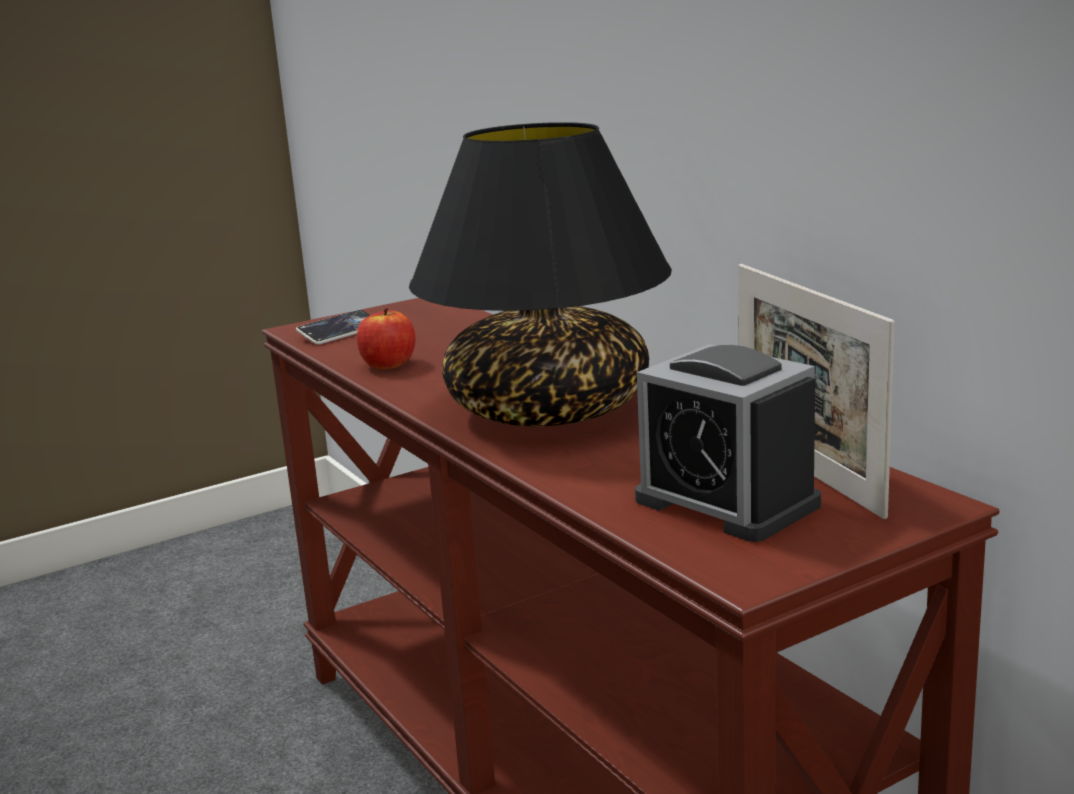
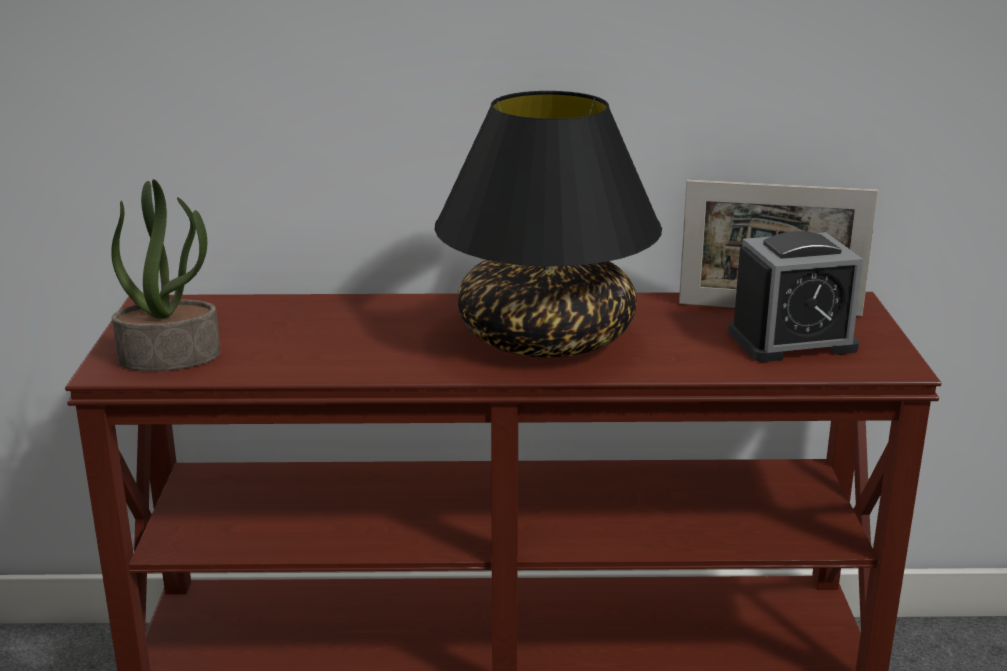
camera: 60 degrees left, 5 degrees up
(340, 332) = (171, 356): phone -> potted plant
(388, 364) = (320, 360): apple -> none

